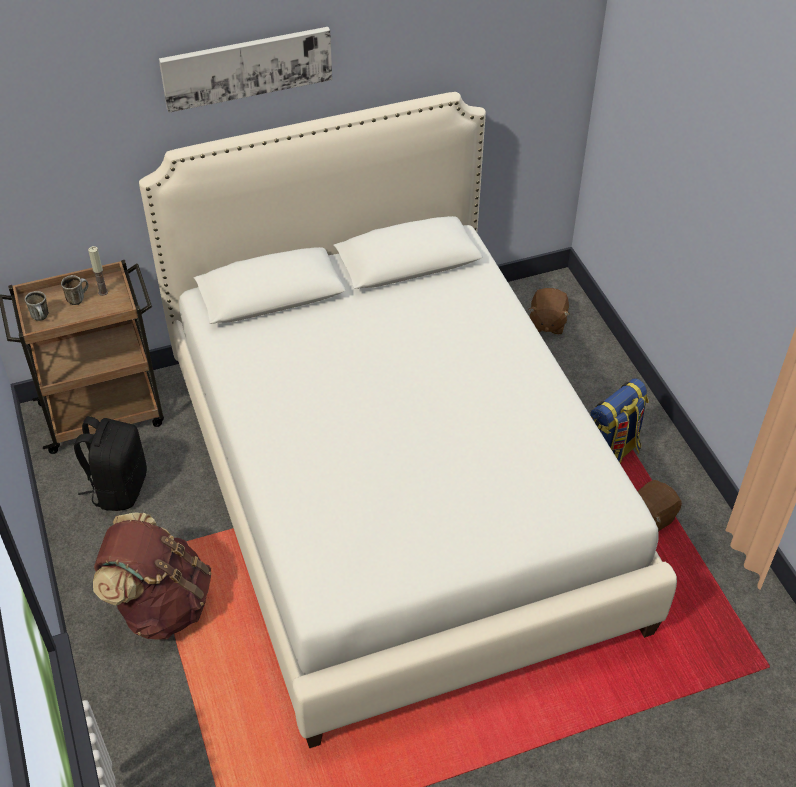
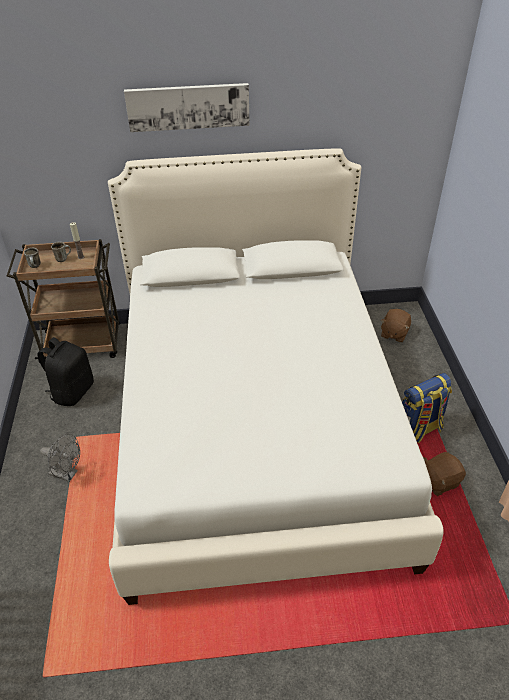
camera: 15 degrees right, 5 degrees down
(161, 604) = (67, 474): brown backpack -> grey fan

